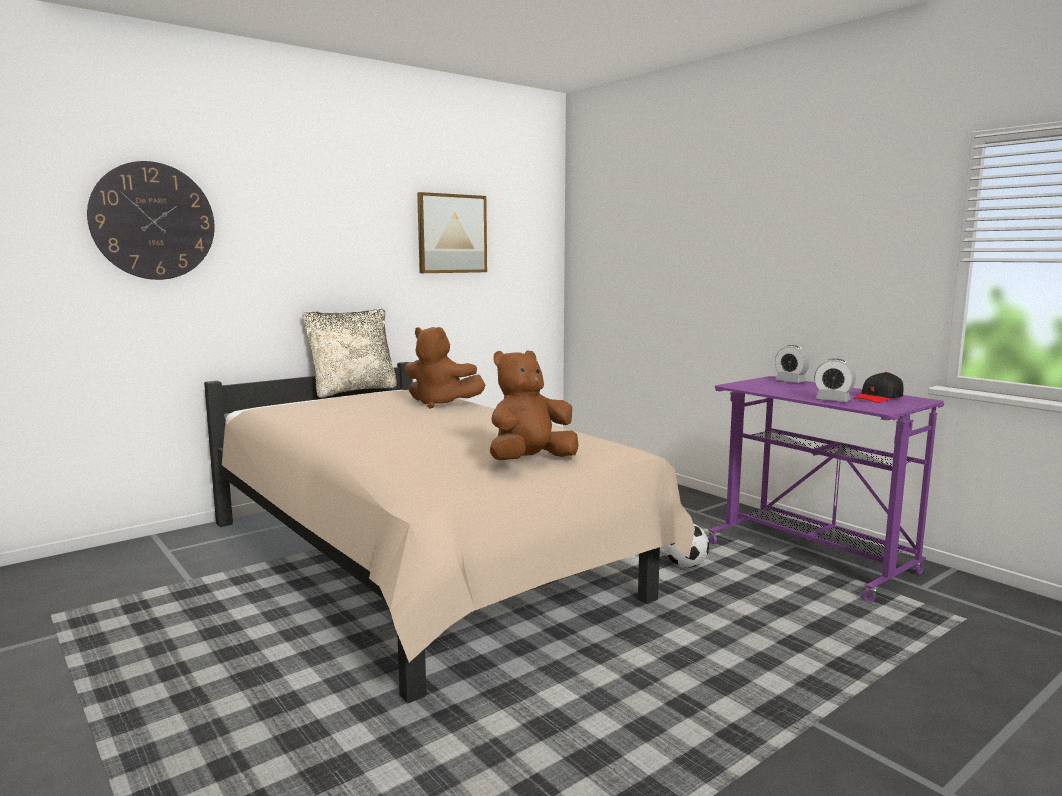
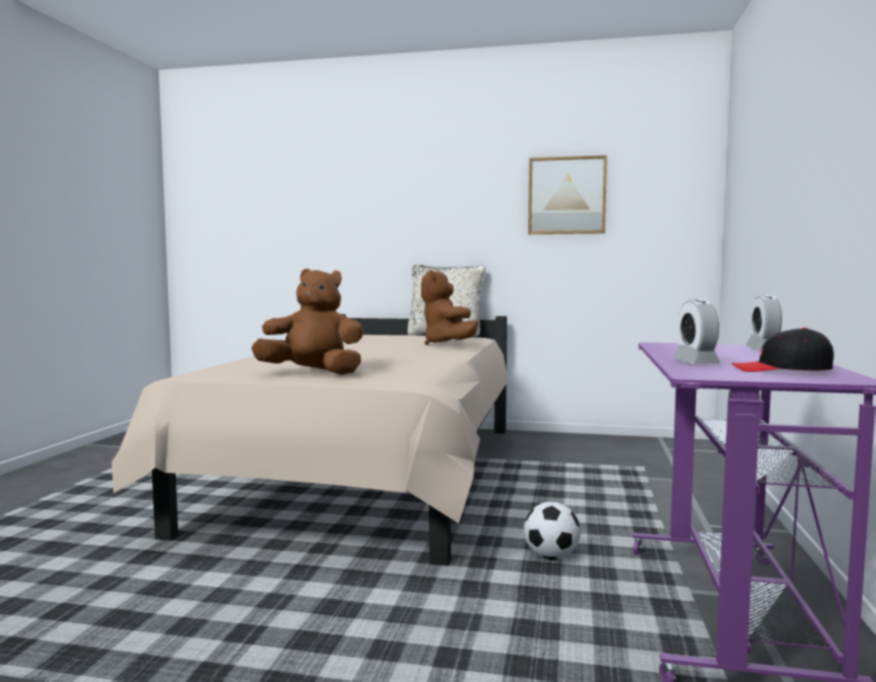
camera: 50 degrees right, 5 degrees down
(153, 221) = (314, 197): wall clock -> none

